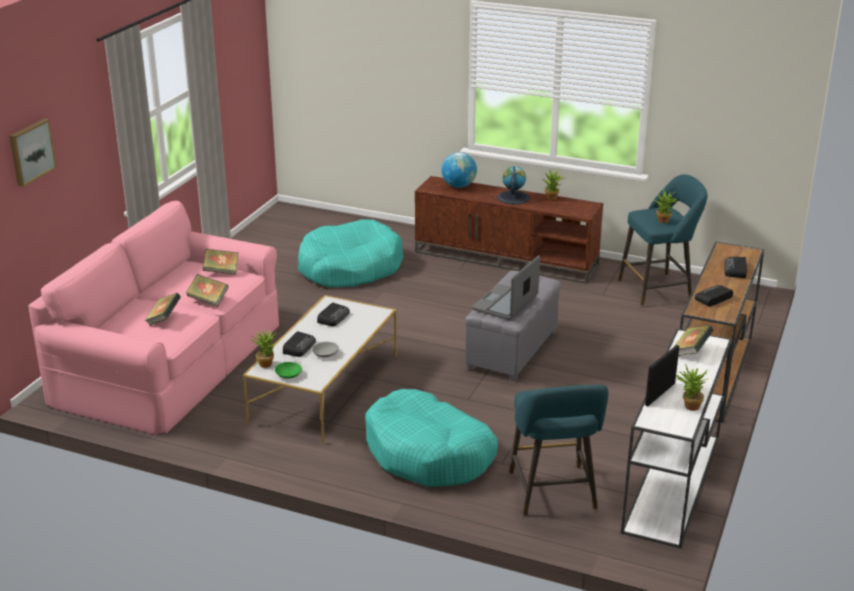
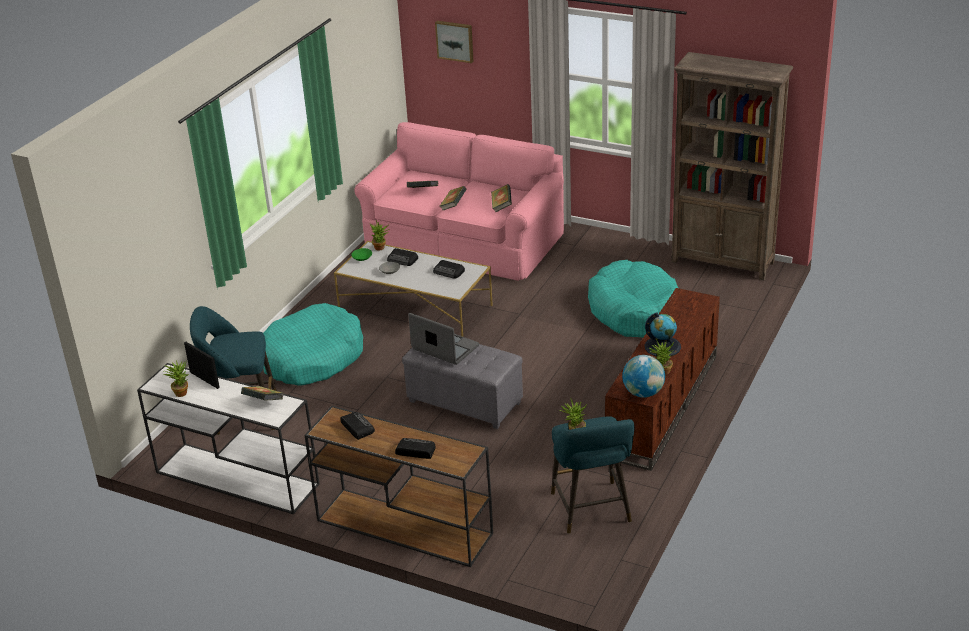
camera: 95 degrees right, 5 degrees up
(268, 227) = (723, 262): none -> brown bookcase
(459, 186) = (691, 313): globe -> globe (643, 393)

